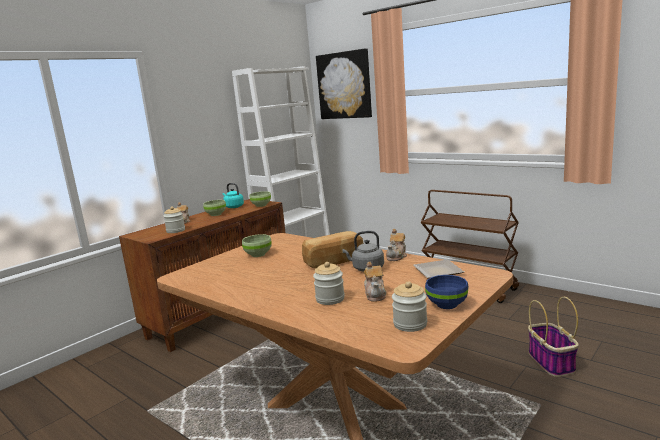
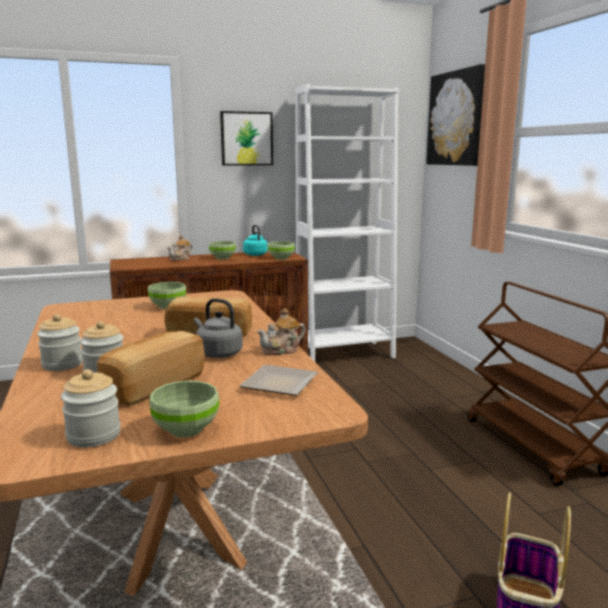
camera: 30 degrees right, 0 degrees up
(175, 231) = (156, 265): jar -> jar (62, 364)
(201, 114) = (246, 139): none -> picture
(375, 294) = (153, 386): teapot -> bread
(447, 304) = (187, 429): blue bowl -> green bowl

